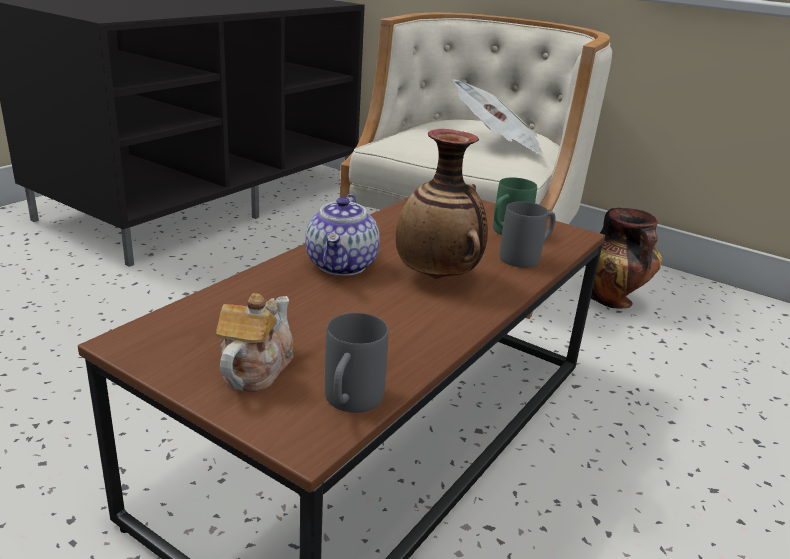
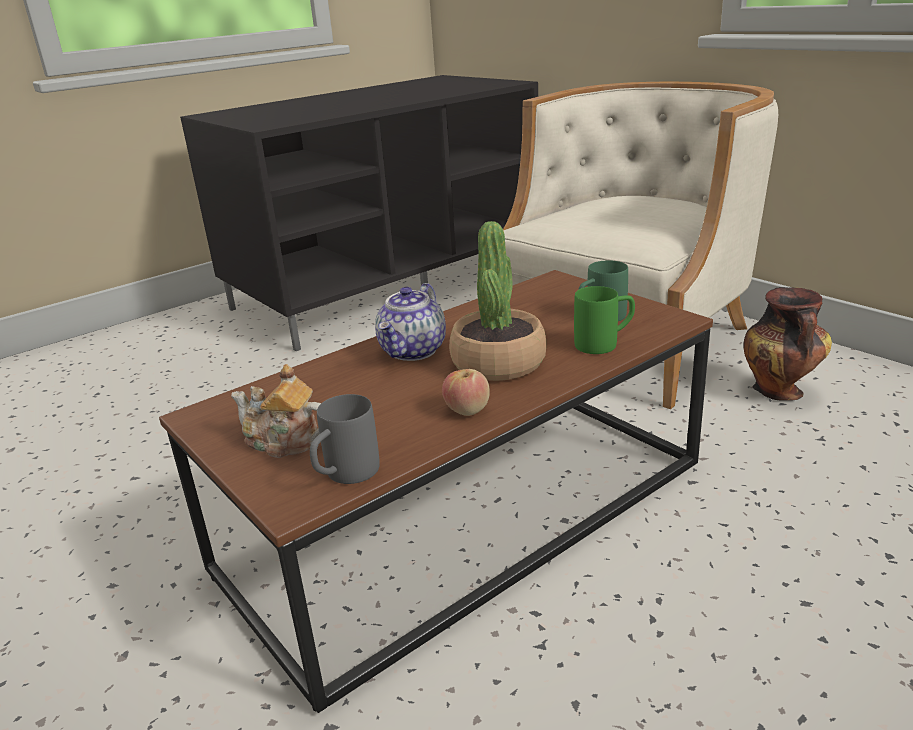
camera: 20 degrees right, 0 degrees up
(255, 369) = (283, 442): teapot -> teapot turned 105 degrees counterclockwise
(436, 326) = (467, 410): none -> apple
(438, 277) = (498, 363): vase -> potted plant
(497, 144) = (643, 222): newspaper -> none
(526, 257) = (604, 343): grey mug -> green mug

